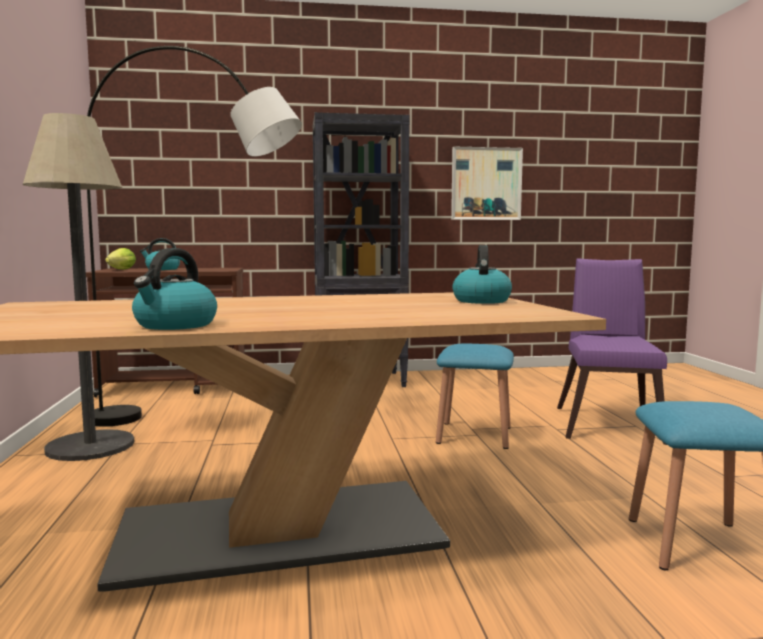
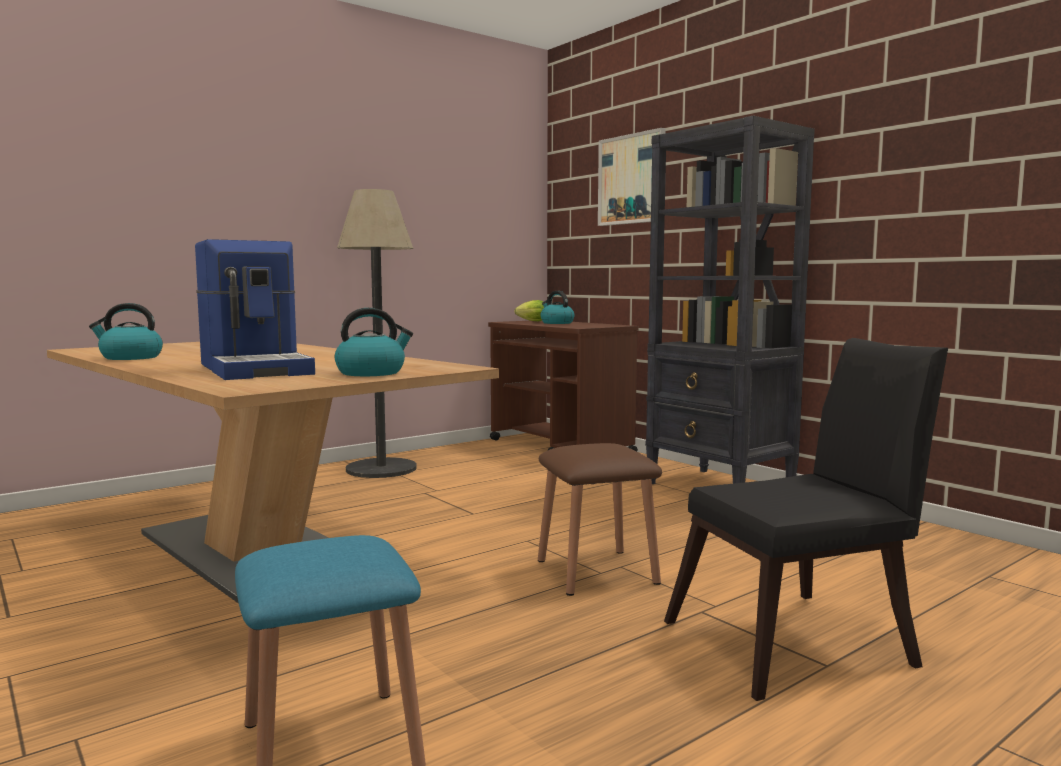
camera: 60 degrees right, 0 degrees up
(200, 426) = (466, 478): grey floor lamp -> none
(407, 310) = (257, 369): none -> coffee machine
(474, 435) = (596, 571): blue stool -> brown stool
(486, 184) = (962, 200): picture -> picture (632, 179)
(608, 423) = (801, 642): purple chair -> black chair

